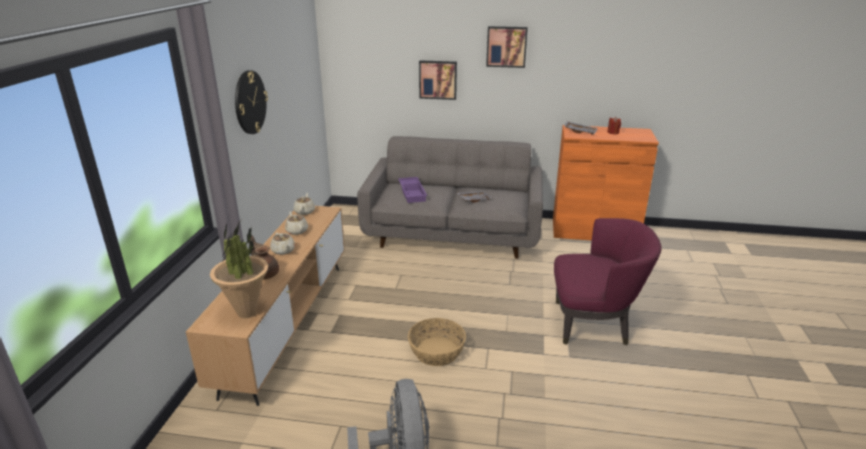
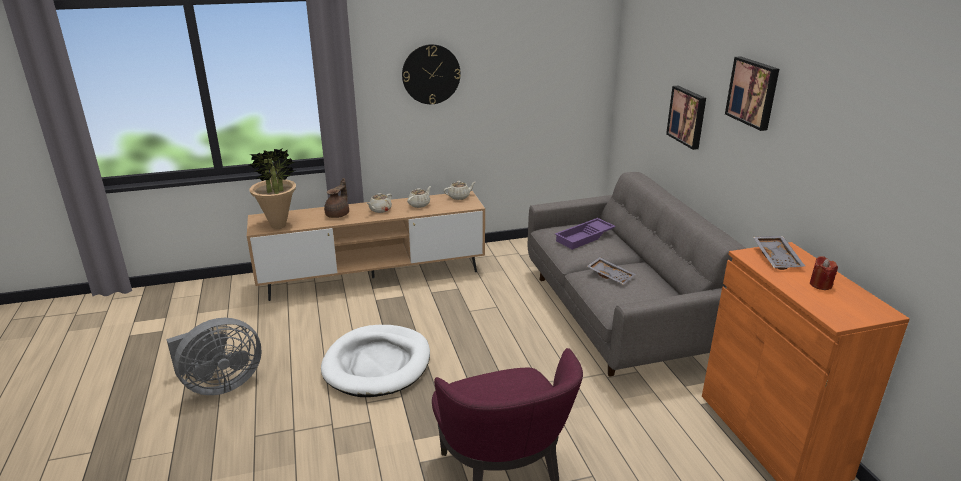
camera: 65 degrees right, 0 degrees up
(436, 351) = (377, 364): basket -> white dog bed

